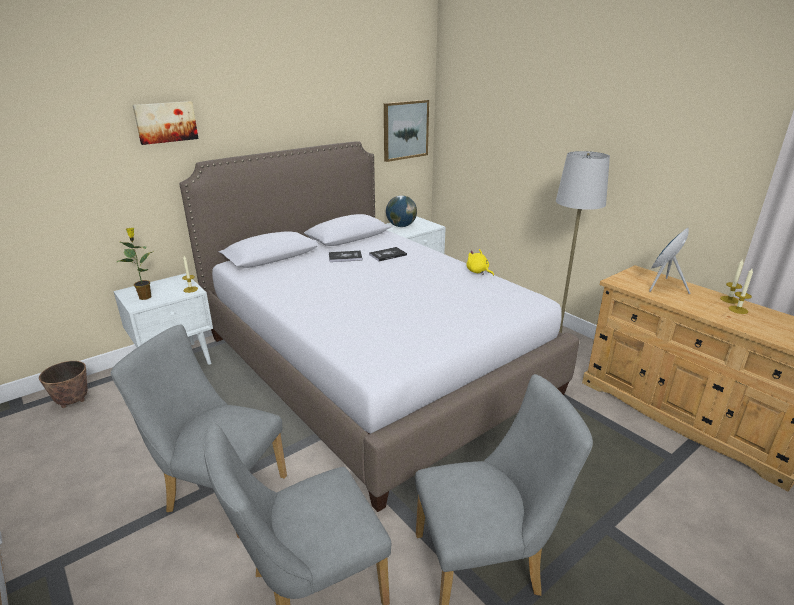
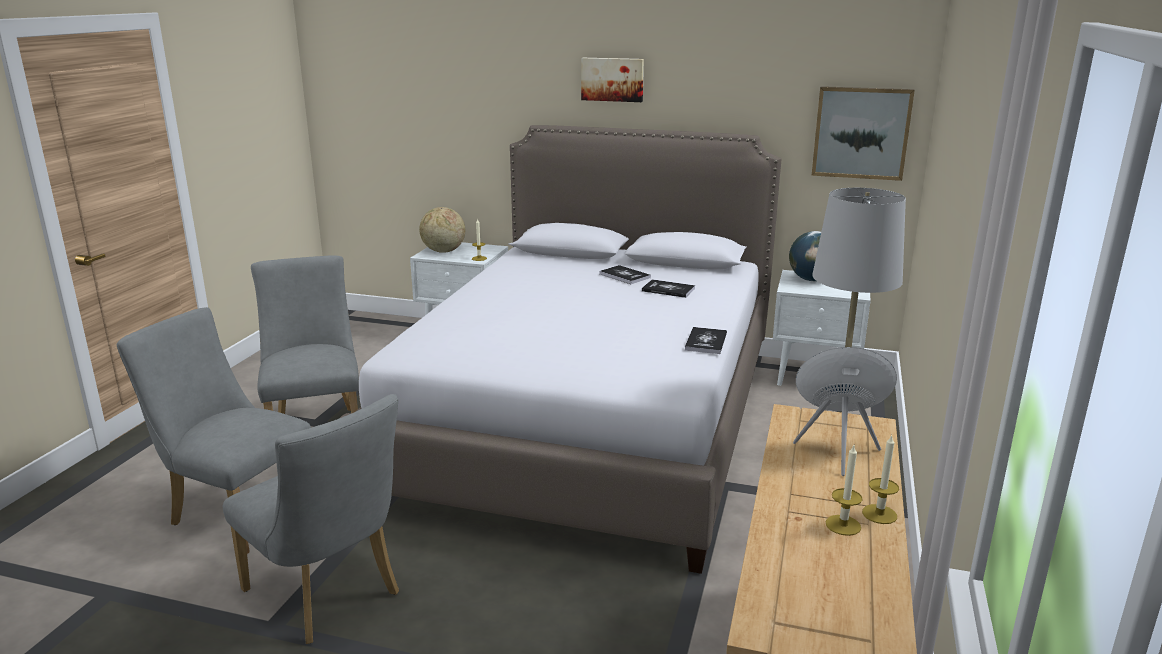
camera: 55 degrees right, 5 degrees down
(72, 401) = (368, 328): planter -> none
(145, 296) = (443, 251): potted plant -> globe
(166, 122) = (513, 77): picture -> picture (612, 79)
(478, 272) = (706, 342): yellow plush toy -> book

